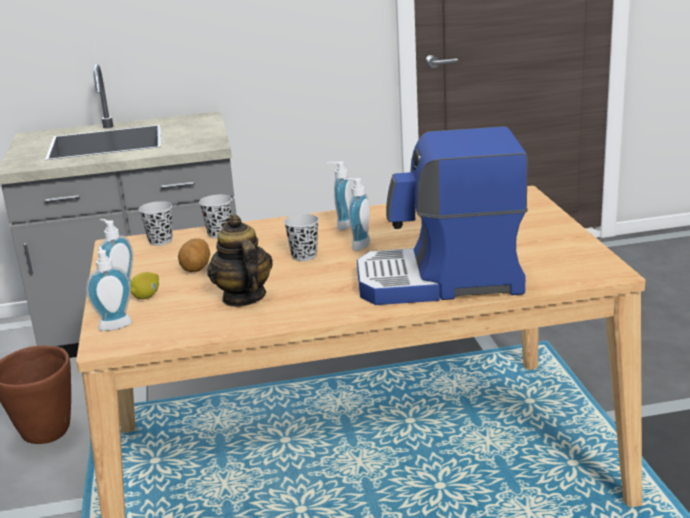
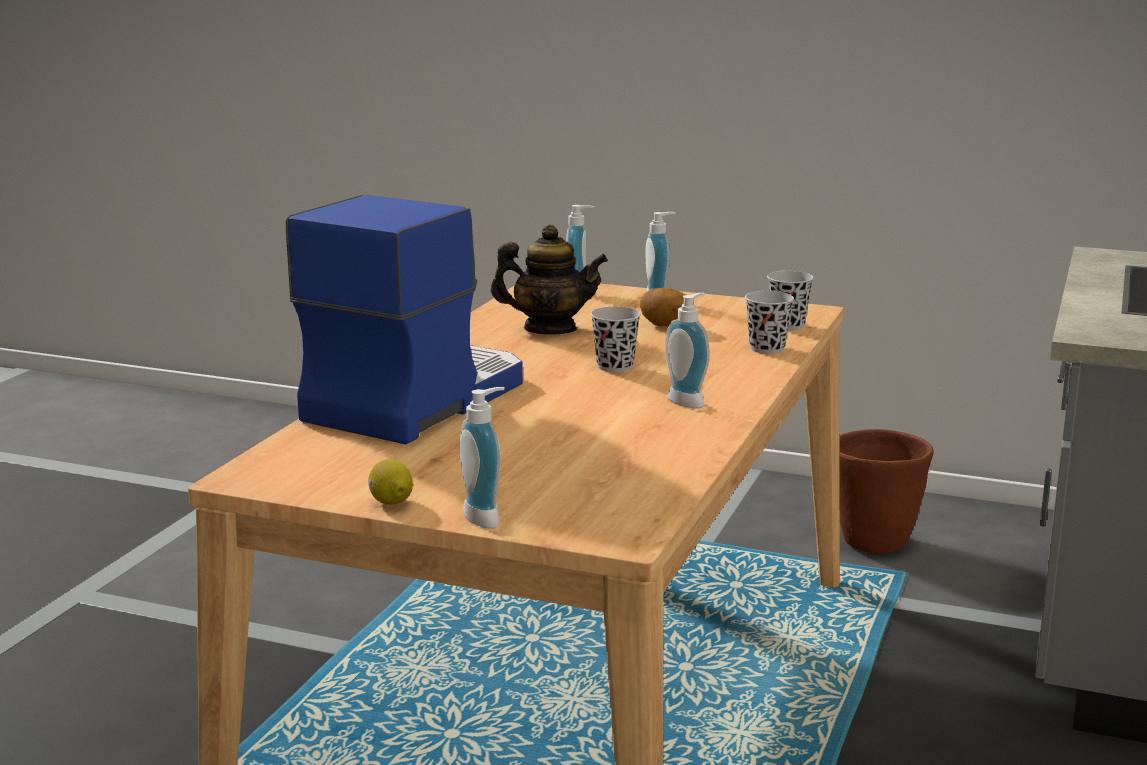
camera: 120 degrees right, 5 degrees down
(147, 296) = (625, 304): lemon -> lemon (391, 503)
(358, 245) = (601, 393): soap dispenser -> soap dispenser (487, 517)

